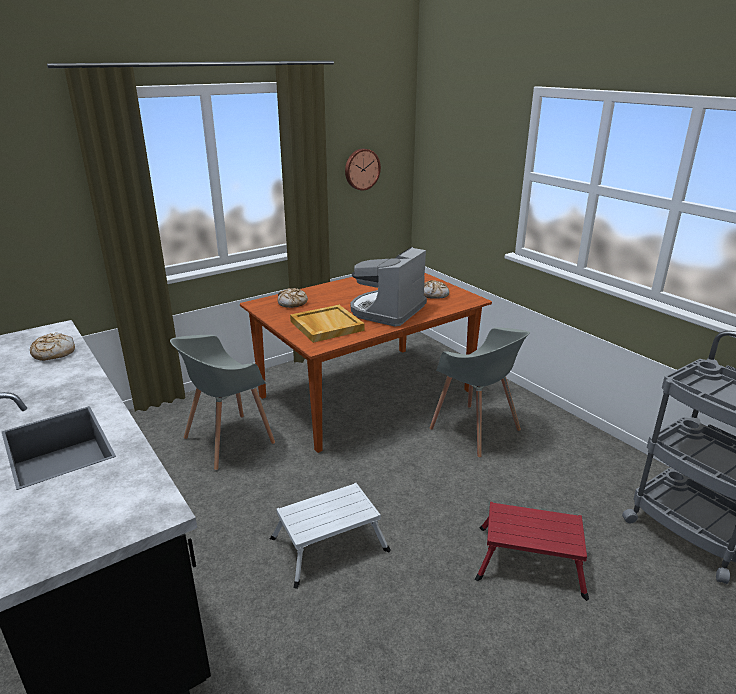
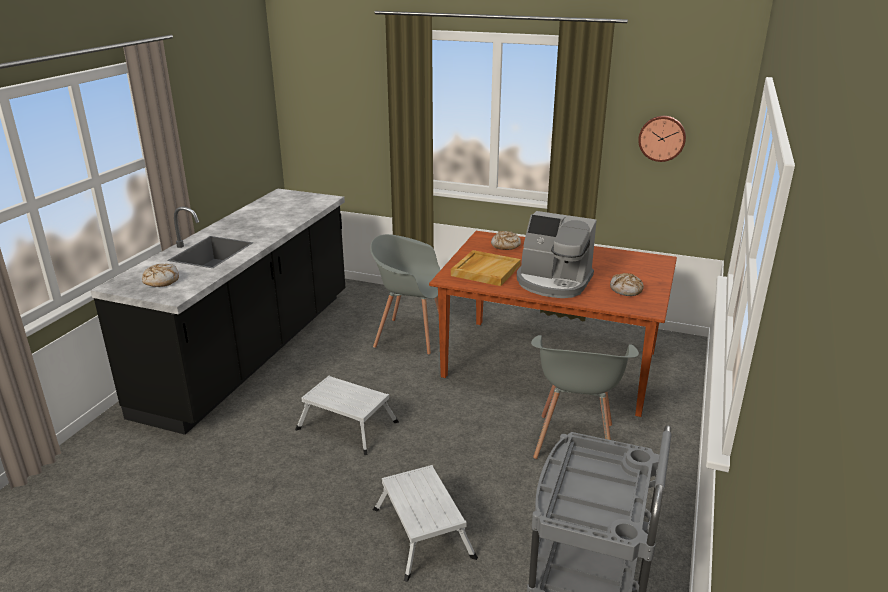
camera: 55 degrees right, 0 degrees up
(53, 353) = (298, 210): bread -> bread (161, 281)
(387, 311) = (553, 282): coffee machine -> coffee machine turned 150 degrees counterclockwise
(531, 561) = (423, 533): red step ladder -> white step ladder

